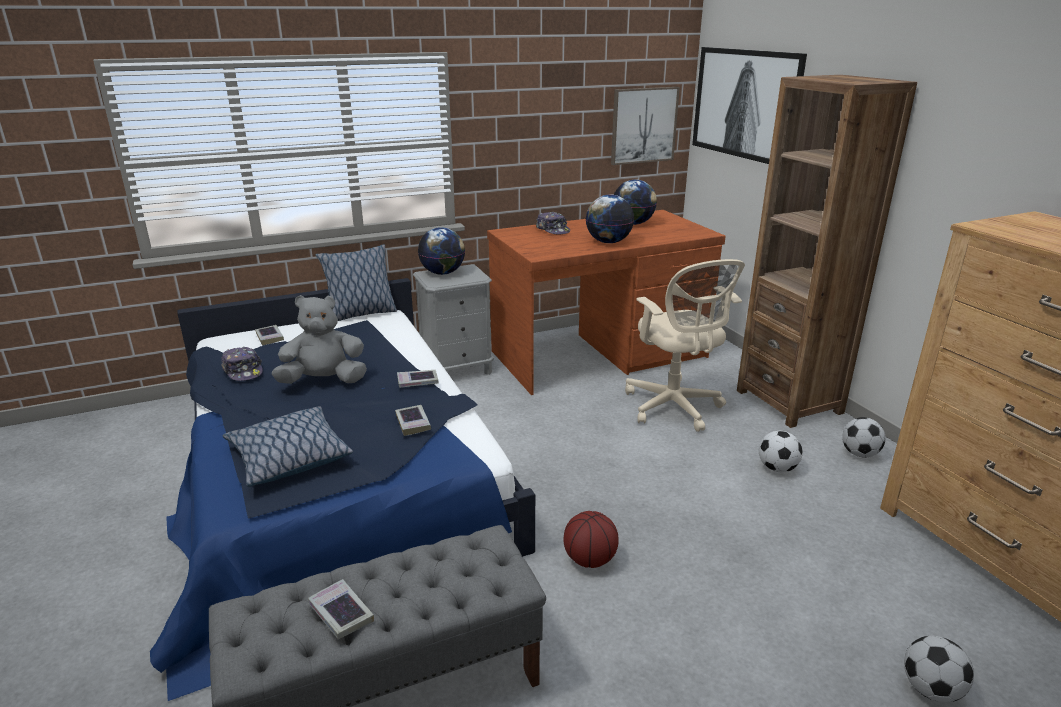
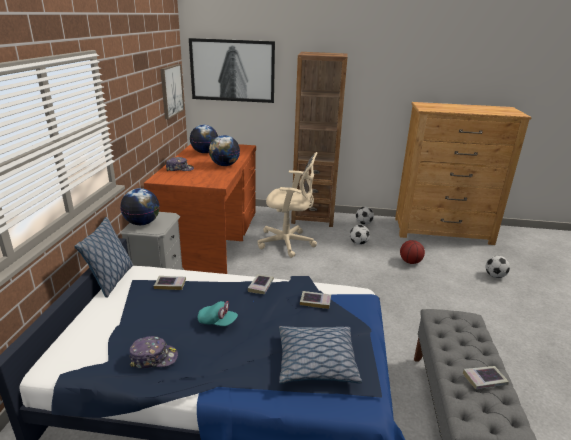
camera: 60 degrees left, 0 degrees up
(270, 337) = (90, 334): book -> book (170, 284)
(324, 381) = (217, 322): grey plush toy -> turquoise cap
(589, 560) = (389, 316): basketball -> basketball (410, 262)

